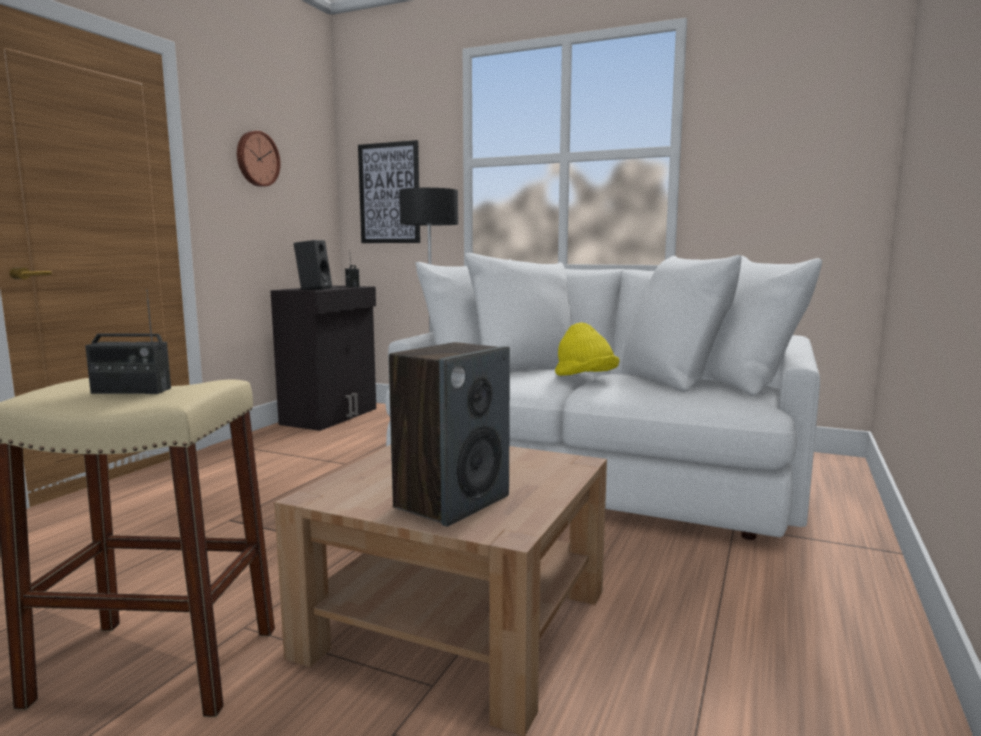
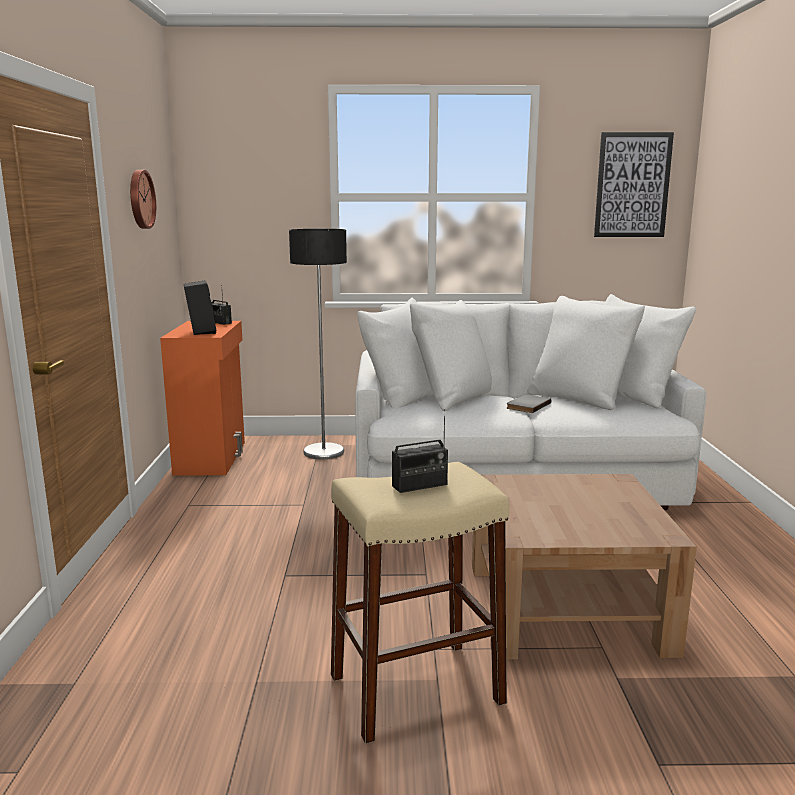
camera: 25 degrees left, 5 degrees up
(331, 416) = (212, 457): black cabinet -> orange cabinet
(389, 193) = (245, 223): picture -> picture (632, 185)
(452, 501) = (603, 523): speaker -> none
(585, 379) = (527, 405): yellow hat -> grey book

